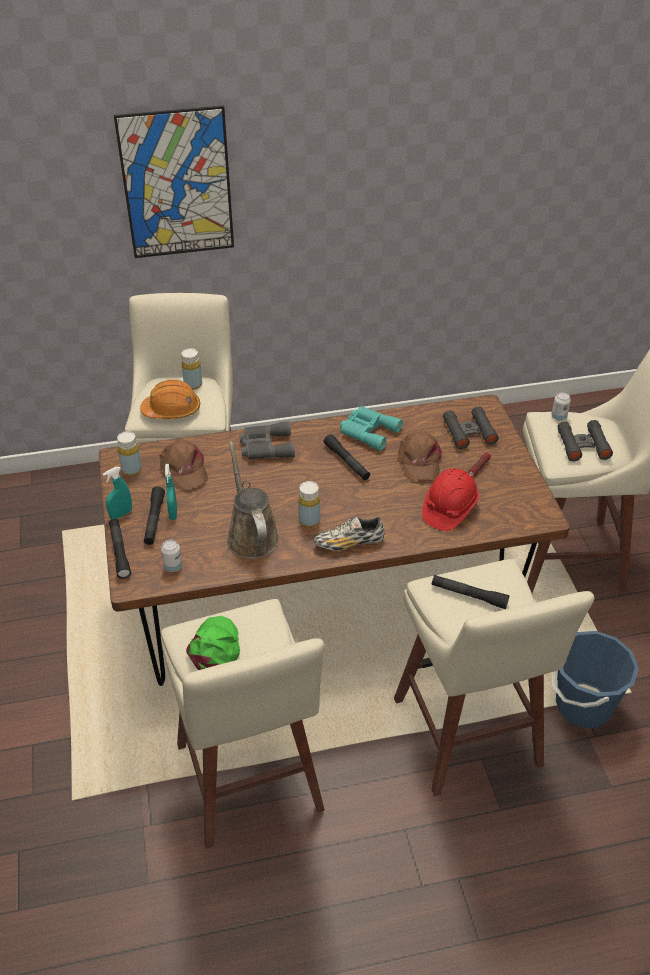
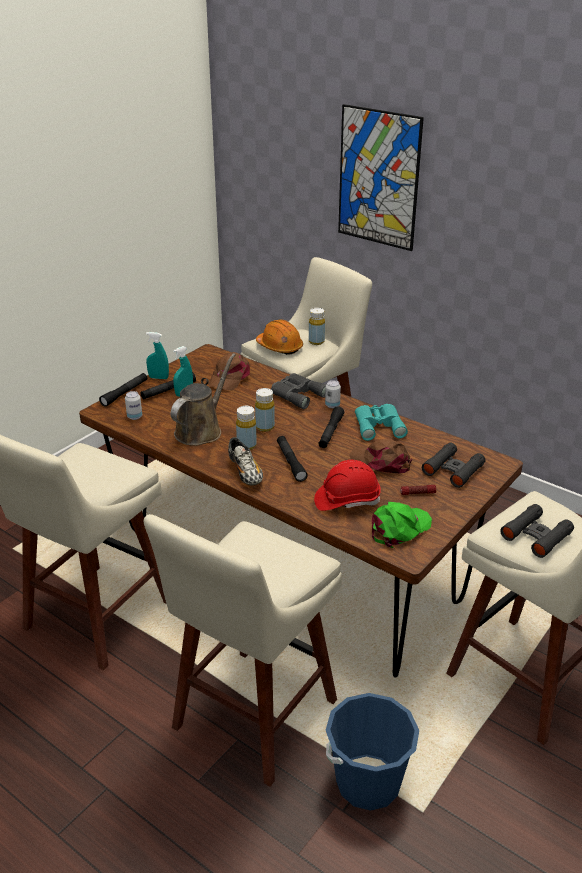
camera: 50 degrees right, 10 degrees down
(132, 470) = (204, 361): yellow bottle -> yellow bottle (265, 427)
(215, 649) = (77, 467): green cap -> green cap (399, 528)
(349, 543) = (245, 472): shoe -> shoe turned 150 degrees counterclockwise
(419, 461) = (381, 462): brown cap -> brown cap turned 75 degrees clockwise
(469, 595) = (260, 553): black flashlight -> black flashlight (290, 462)
(558, 417) = (551, 506): can -> can (332, 405)

